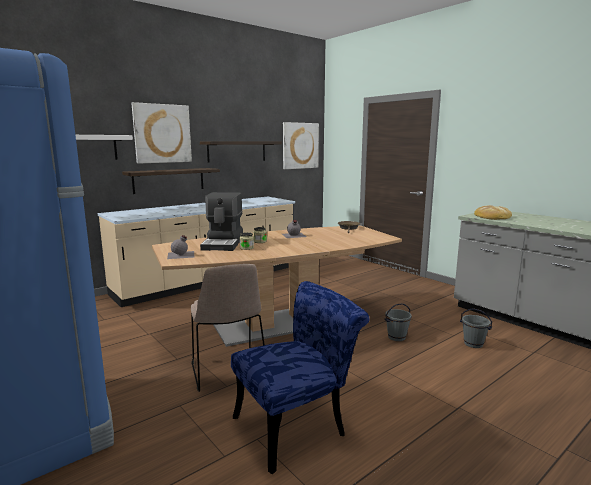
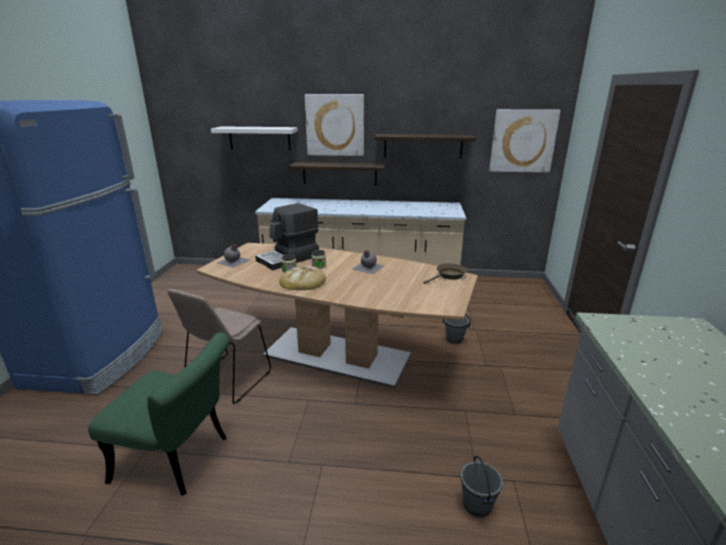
camera: 45 degrees right, 10 degrees up
(298, 425) = (180, 459): blue chair -> green chair
(396, 337) = (405, 435): grey bucket -> grey bucket (454, 340)
(492, 216) = (635, 335): bread -> bread (303, 282)

